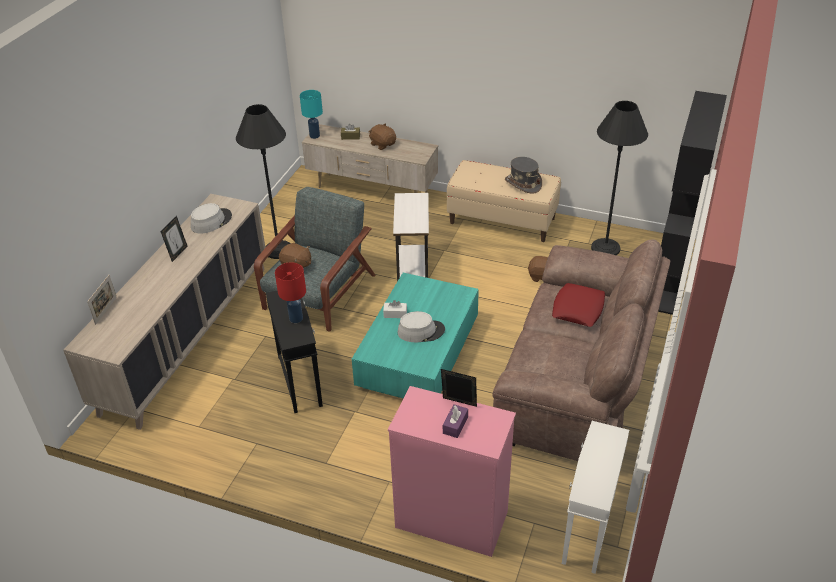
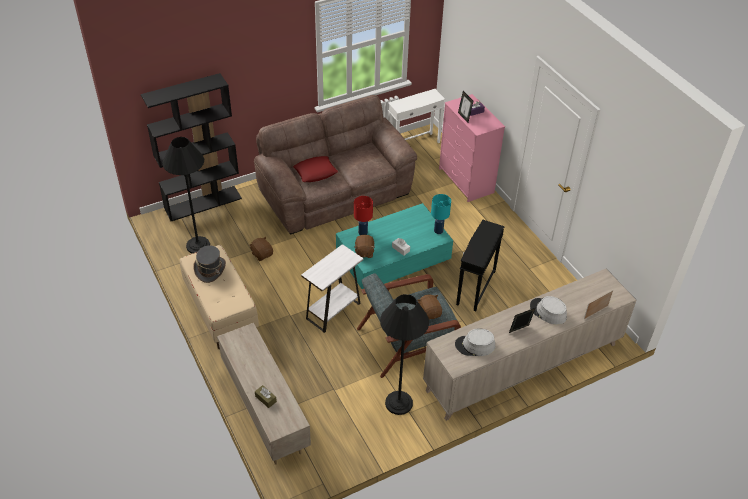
camera: 140 degrees left, 5 degrees up
(296, 318) = (480, 239): red table lamp -> red table lamp (362, 233)
(314, 136) = (292, 425): turquoise table lamp -> turquoise table lamp (438, 231)
(383, 144) = (254, 369): brown plush toy -> brown plush toy (364, 252)
(421, 331) = (399, 230): grey hat -> grey hat (548, 312)

